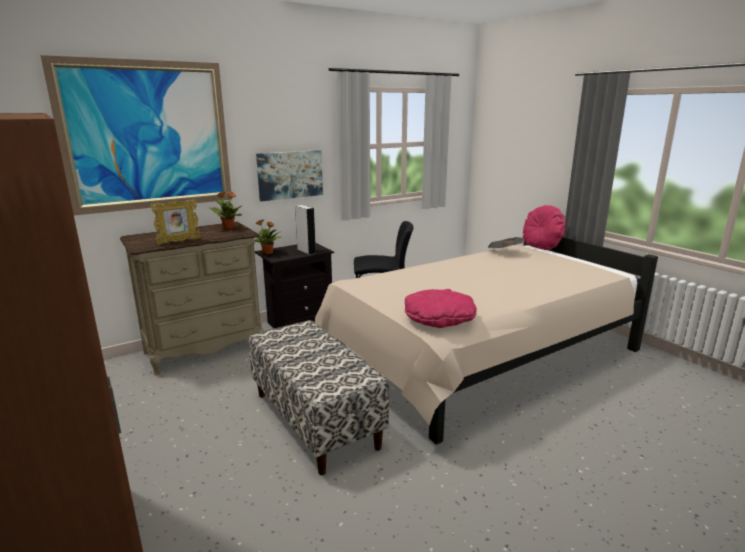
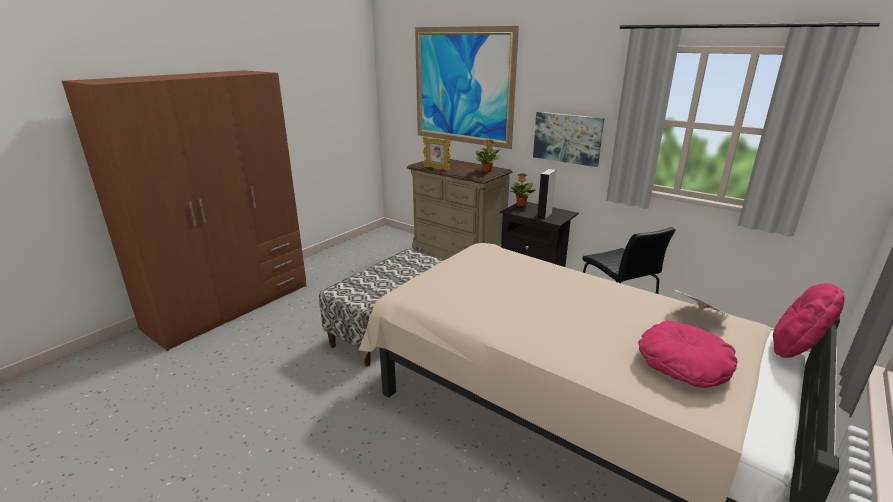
camera: 70 degrees right, 5 degrees up
(438, 317) = (424, 296): pink pillow -> pink pillow (684, 364)

